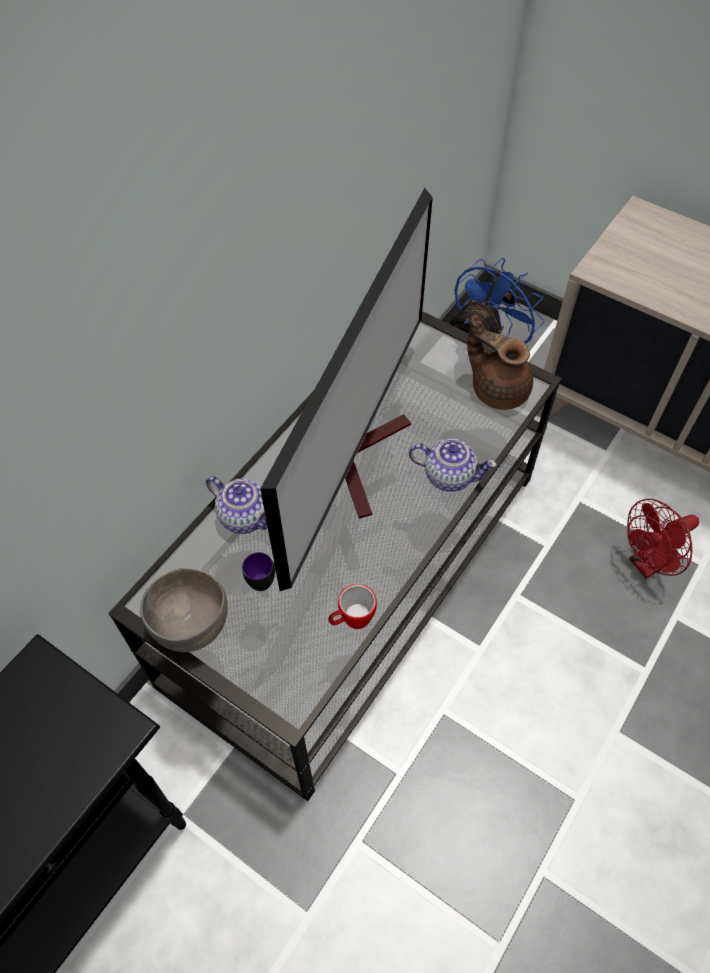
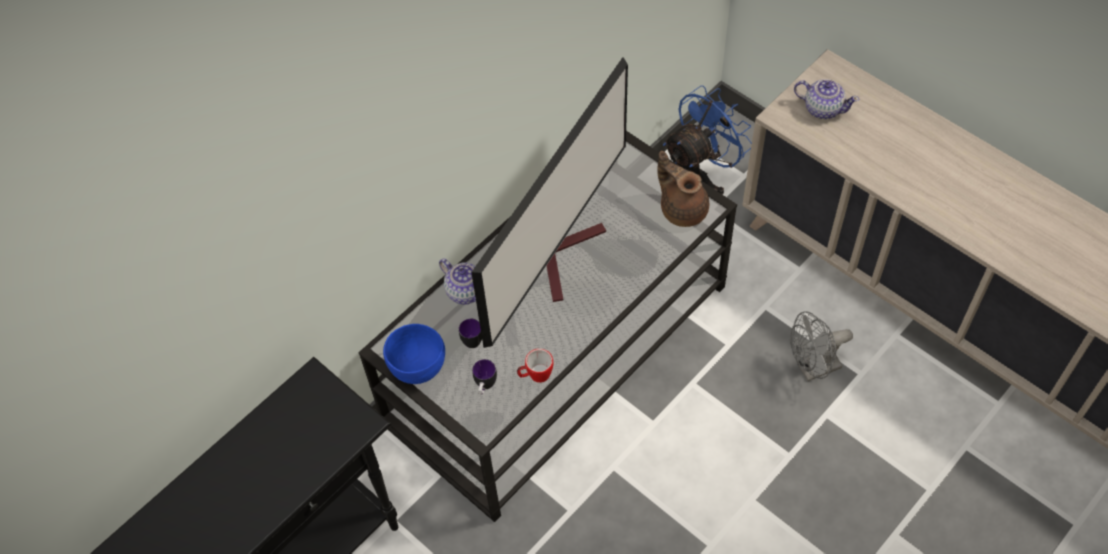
camera: 10 degrees right, 0 degrees up
(193, 626) = (419, 368): grey bowl -> blue bowl
(286, 643) = (485, 387): none -> mug
(448, 475) = (628, 275): teapot -> teapot (822, 108)
(648, 563) = (813, 369): red fan -> grey fan

